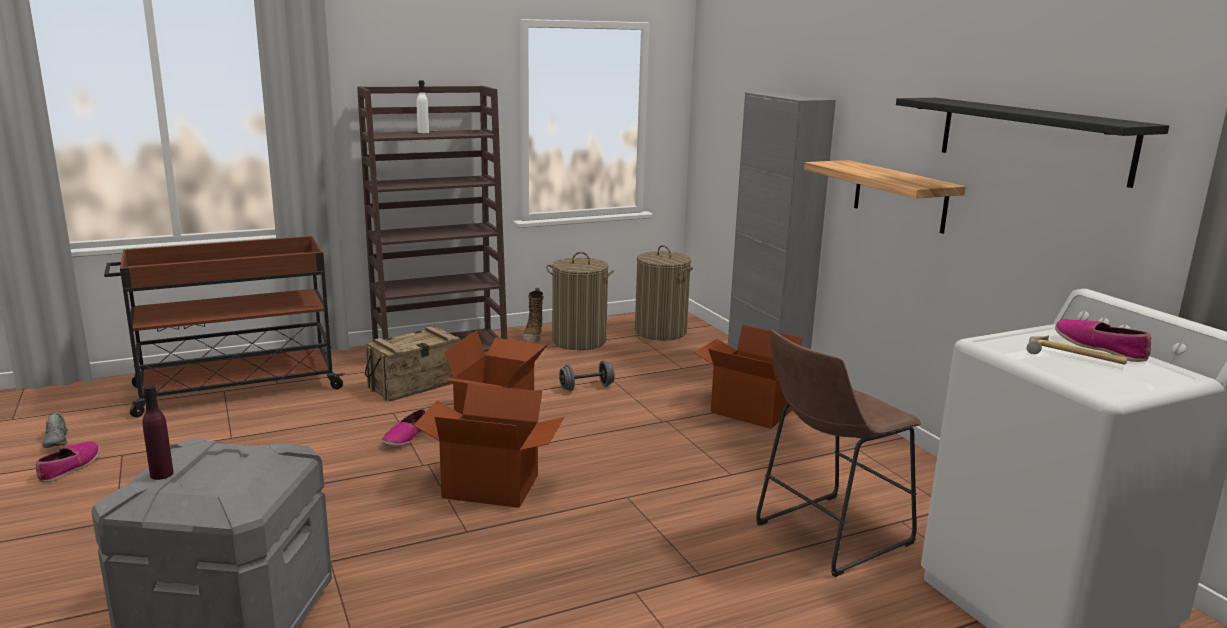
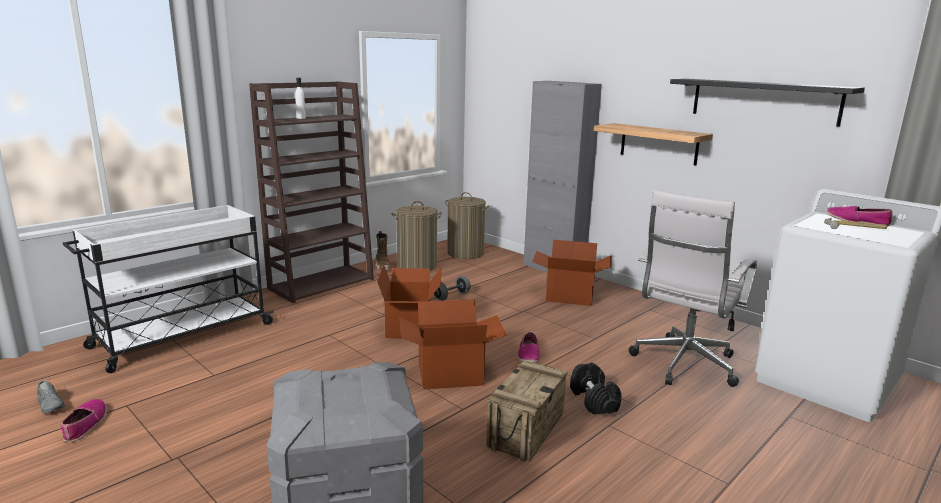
camera: 20 degrees left, 0 degrees up
(161, 474) = (311, 403): purple bottle -> none
(236, 388) = (181, 336): brown cart -> white cart
(405, 437) = (356, 351): shoe -> shoe (528, 355)
(415, 385) = (327, 312): crate -> crate (525, 430)
(645, 555) = (593, 400): none -> black dumbbell
(826, 535) = (683, 365): brown stool -> white office chair

